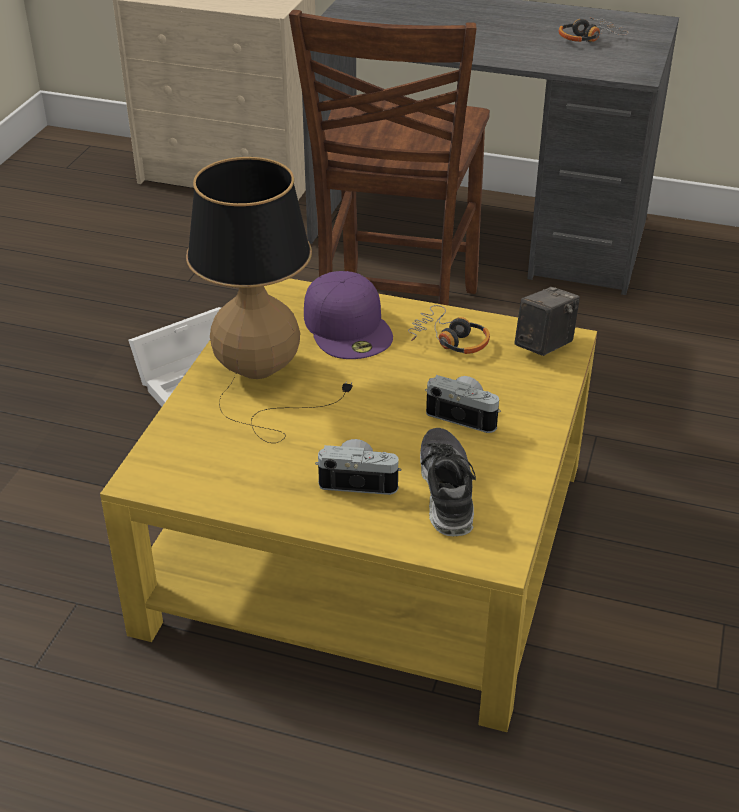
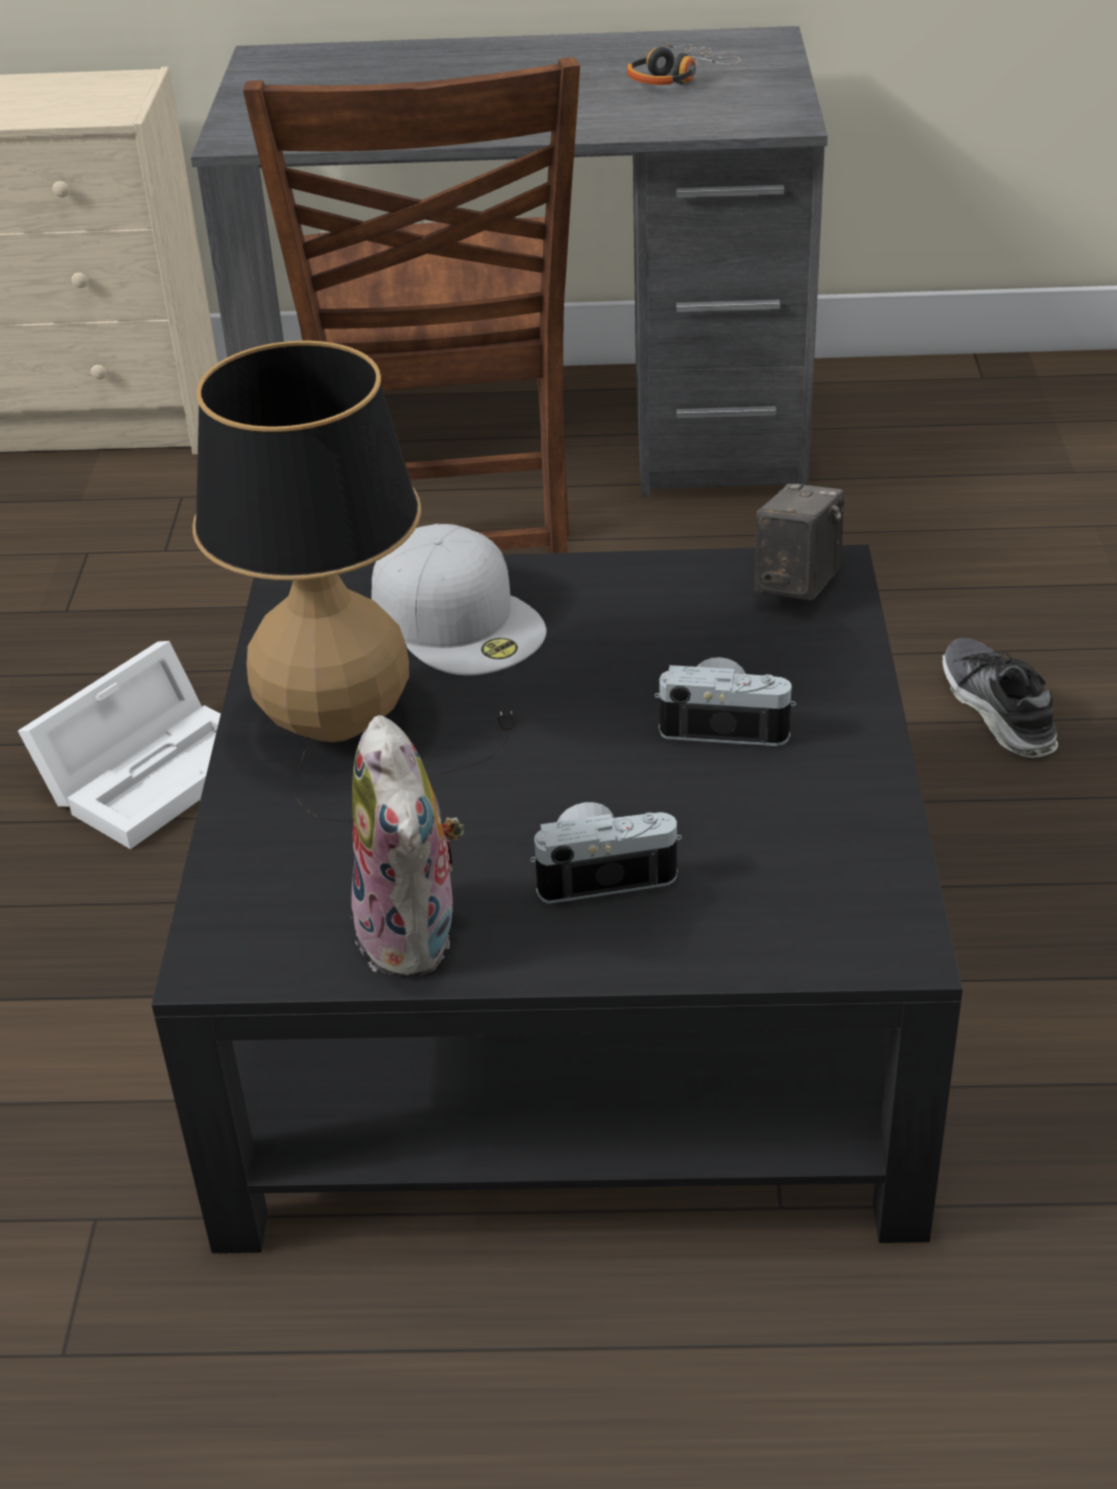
camera: 15 degrees left, 0 degrees up
(246, 490) = (416, 936): none -> plush toy
(348, 326) = (459, 619): purple cap -> white cap
(369, 545) = (570, 988): yellow coffee table -> black coffee table
(446, 491) = (757, 857): shoe -> shoe (997, 710)
(449, 340) = (639, 607): headphones -> none

